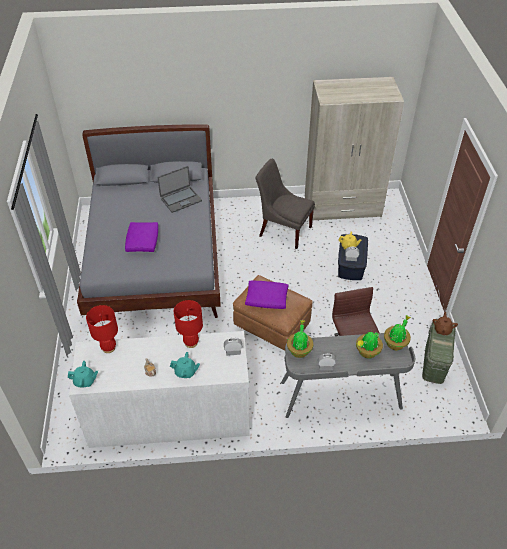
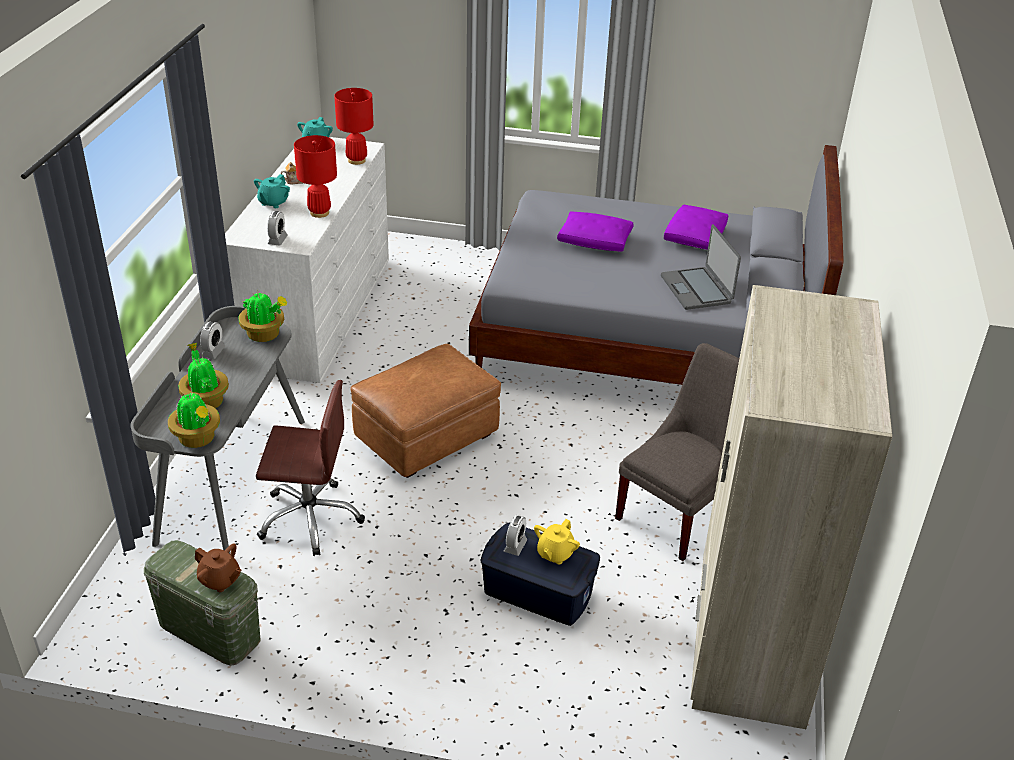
camera: 105 degrees right, 10 degrees down
(267, 299) = (429, 371): purple pillow -> purple pillow (694, 237)

